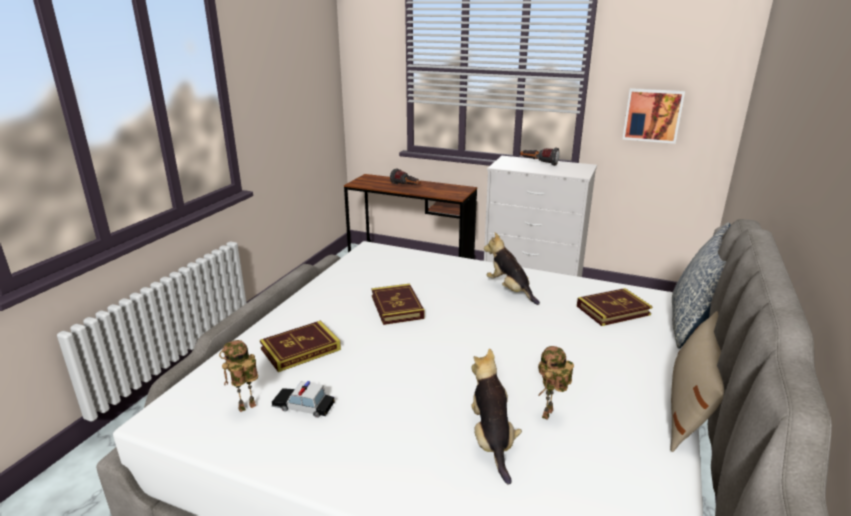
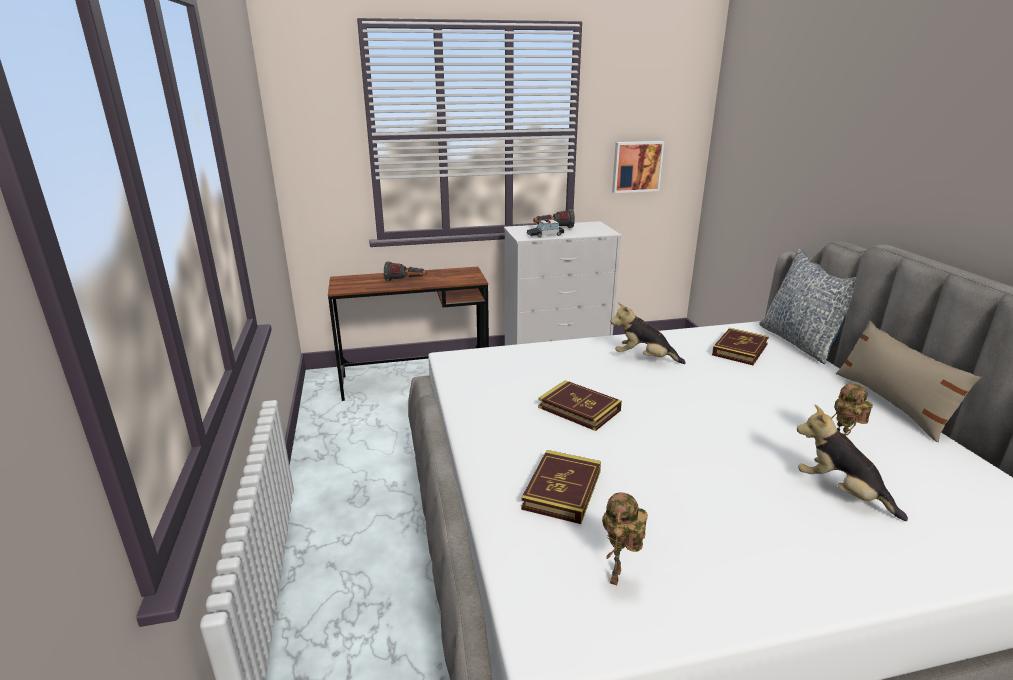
camera: 35 degrees left, 0 degrees up
(303, 406) = (663, 545): toy car -> toy car (545, 235)

